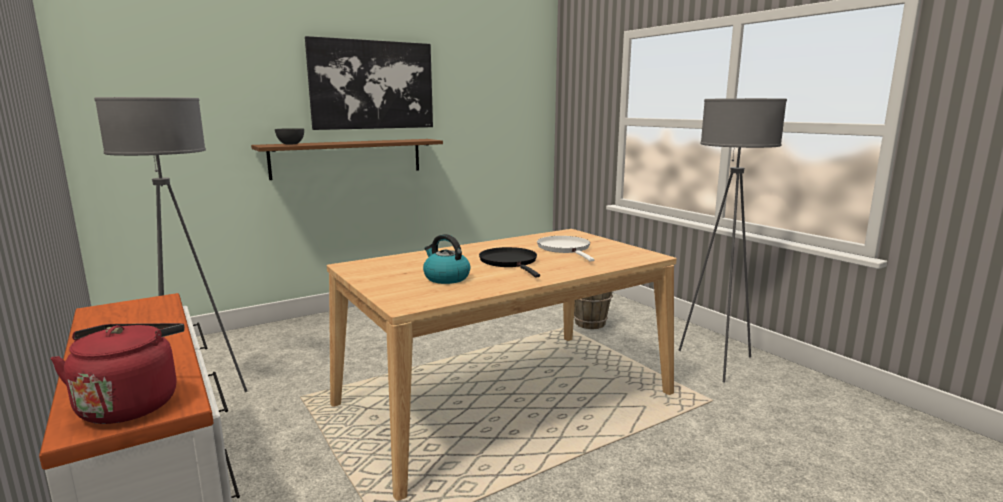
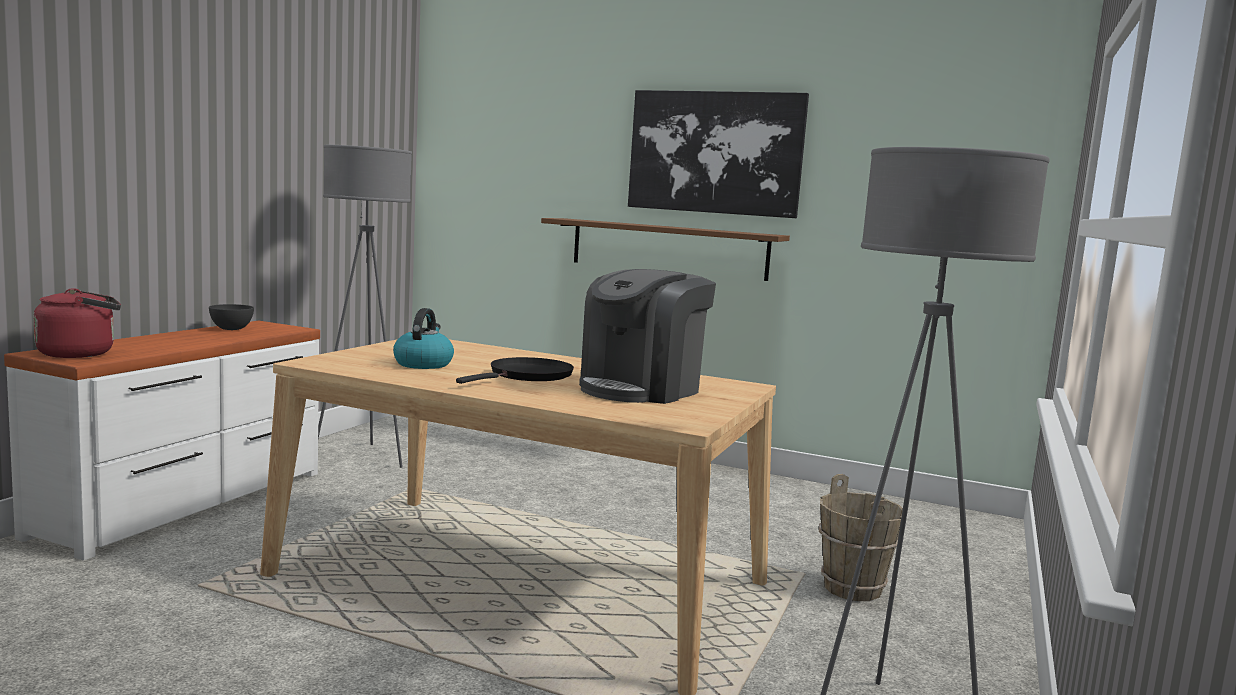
camera: 55 degrees right, 5 degrees down
(290, 144) = (591, 220): grey bowl -> grey bowl (231, 329)
(565, 249) = (641, 389): white frying pan -> coffee machine

